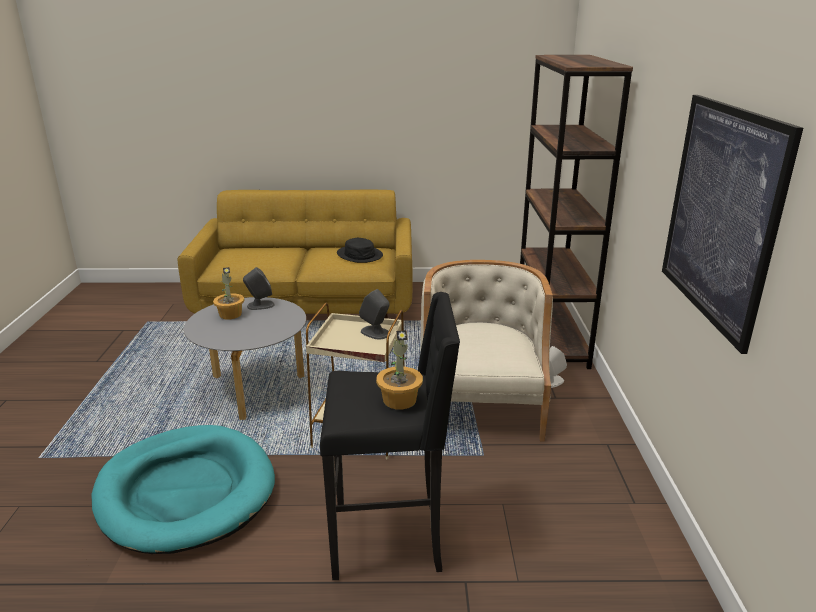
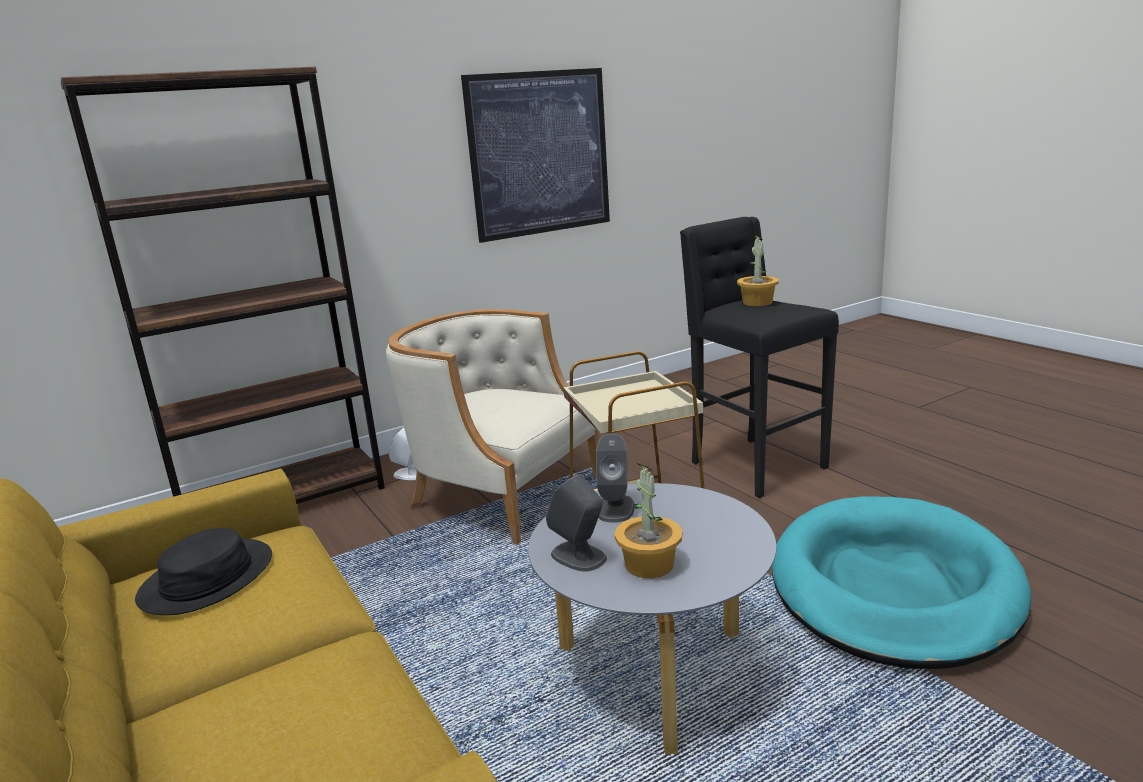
camera: 120 degrees left, 5 degrees down
(375, 333) = (604, 398): grey speaker -> grey speaker (615, 508)
(480, 404) = (500, 493): beige armchair -> beige armchair turned 60 degrees clockwise

